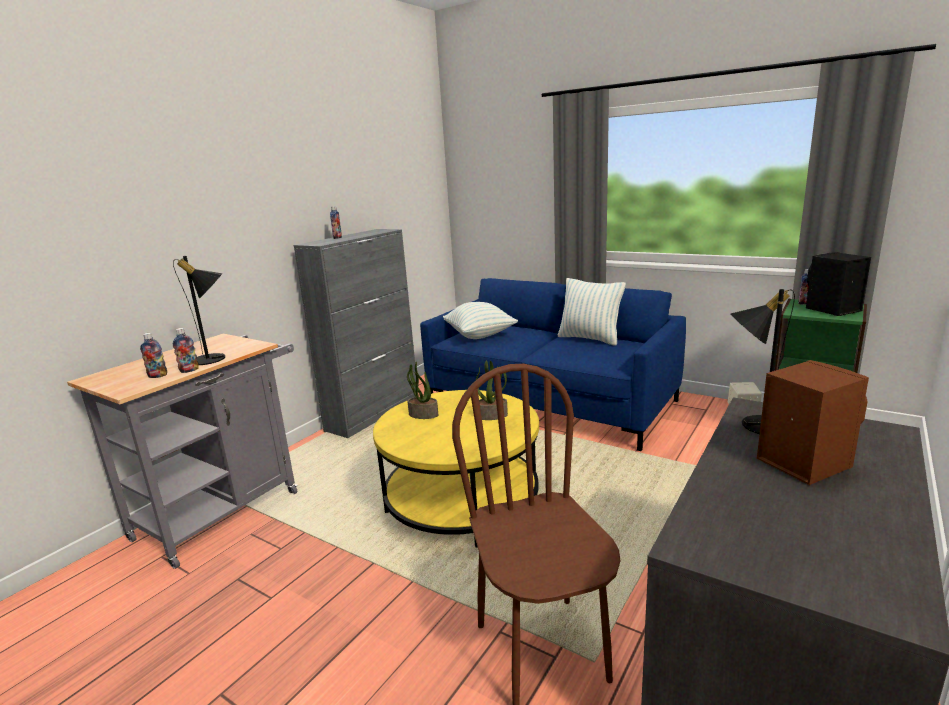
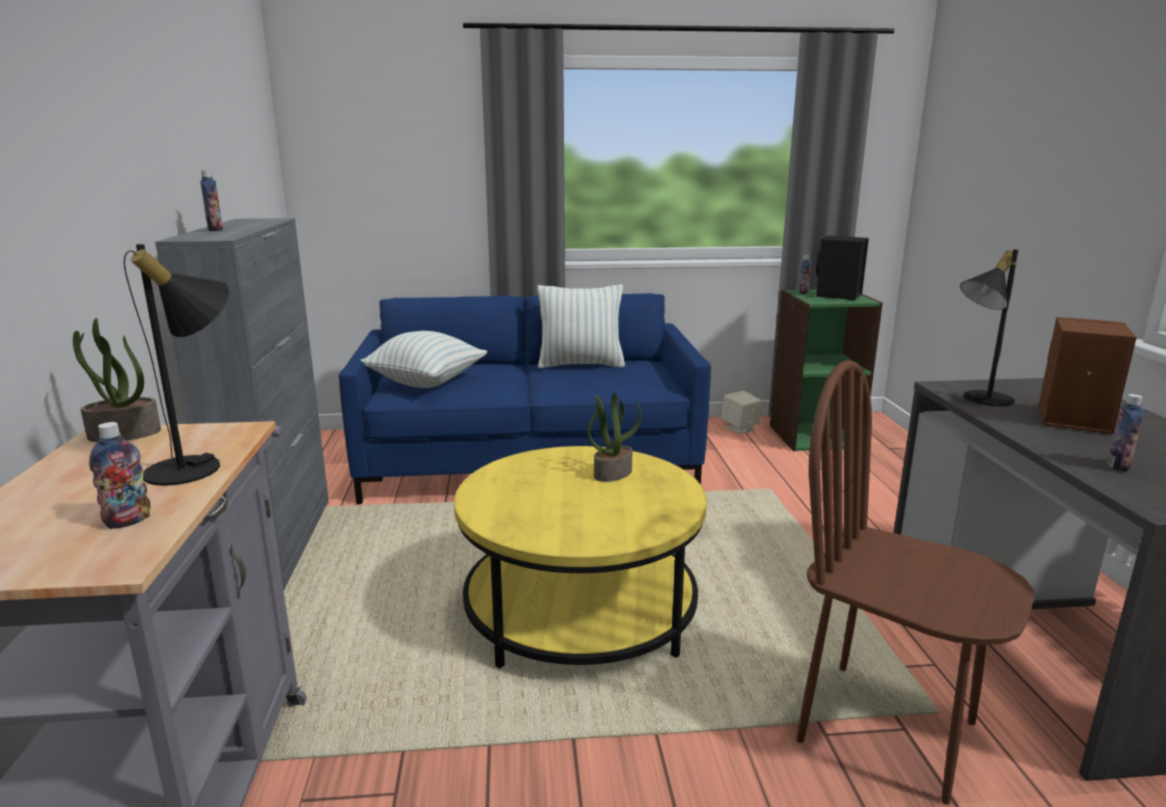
camera: 40 degrees left, 0 degrees up
(189, 370) = (188, 495): bottle -> bottle (1118, 466)
(423, 415) = (519, 496): potted plant -> potted plant (123, 435)

